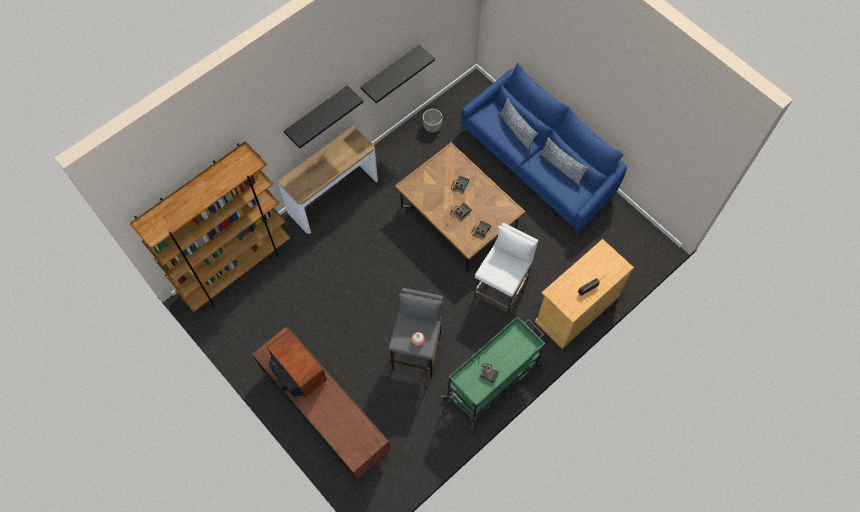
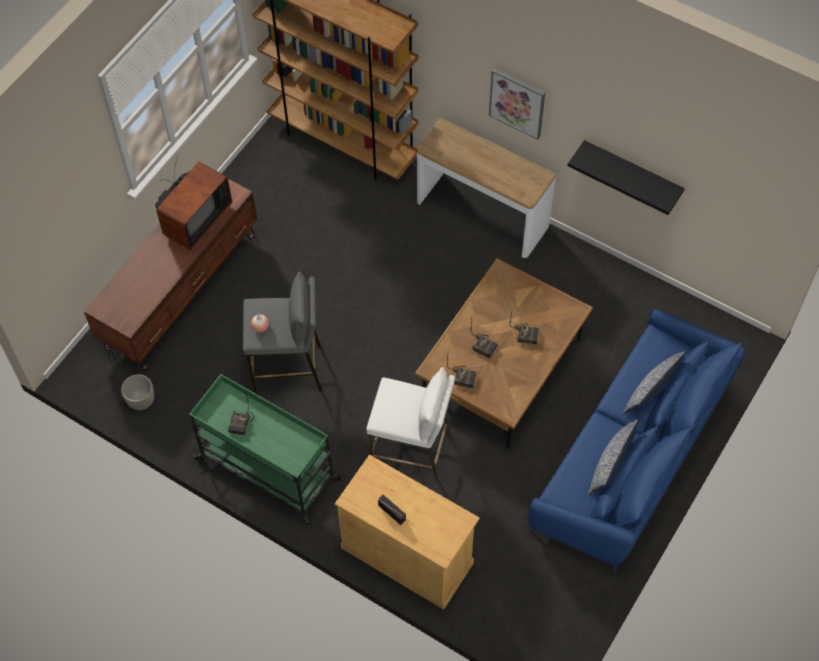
camera: 75 degrees right, 5 degrees down
(317, 114) = (517, 102): black shelf -> picture
(432, 127) = (638, 301): grey planter -> grey planter (141, 401)

